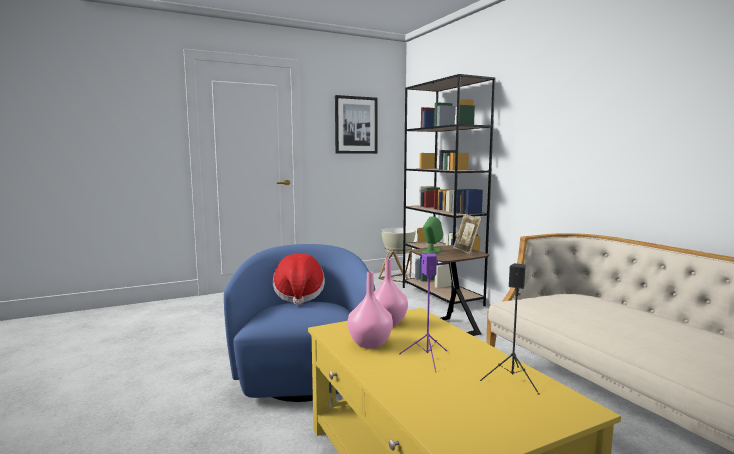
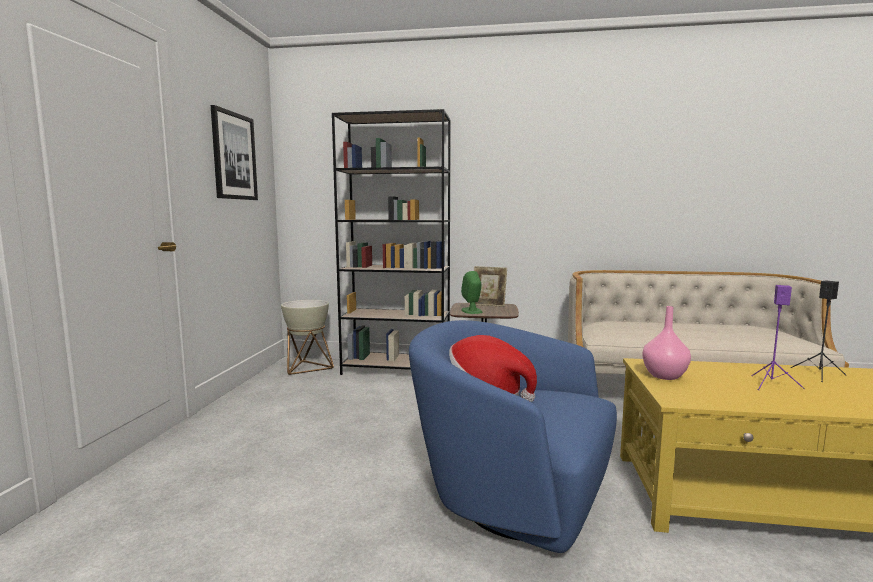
camera: 55 degrees left, 0 degrees up
(370, 344) = (728, 393): pink vase -> none

